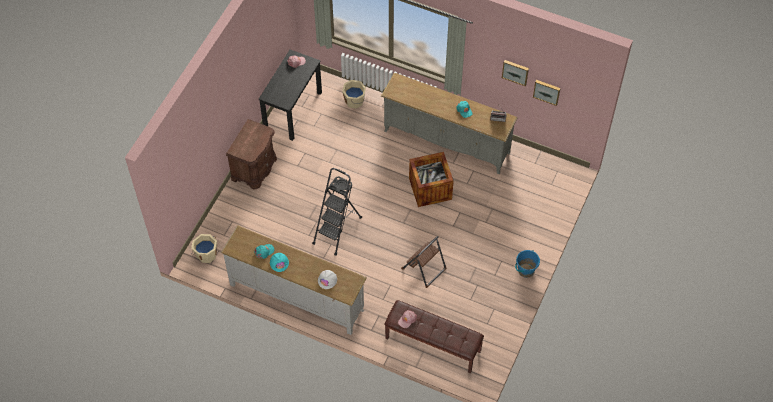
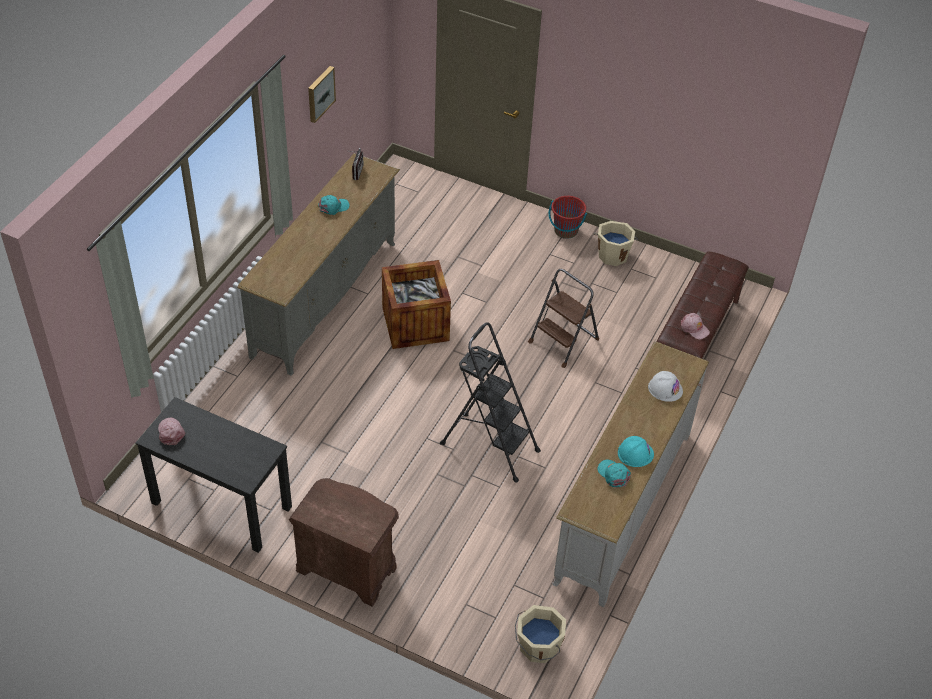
camera: 90 degrees left, 10 degrees down
(354, 101) = (217, 412): beige bucket -> beige bucket (613, 255)
(525, 270) = (566, 231): blue bucket -> red bucket
(547, 91) = (349, 81): picture -> none

